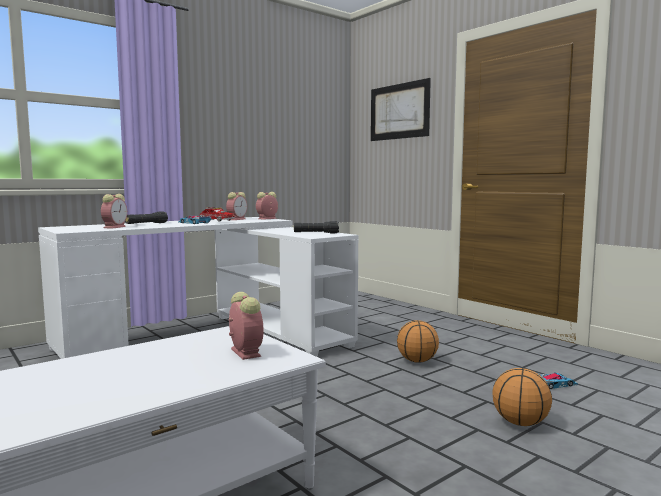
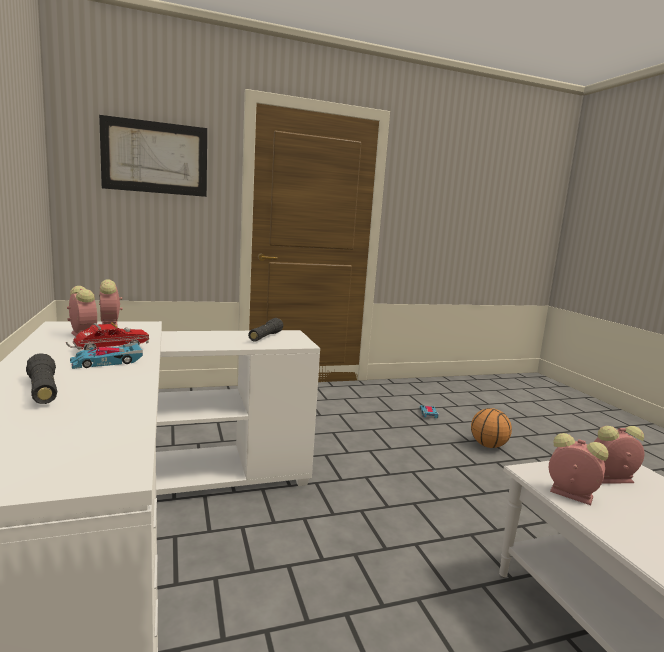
camera: 70 degrees left, 5 degrees up
(115, 227) = (77, 421): alarm clock -> alarm clock (569, 493)
(417, 361) = (354, 438): basketball -> none

